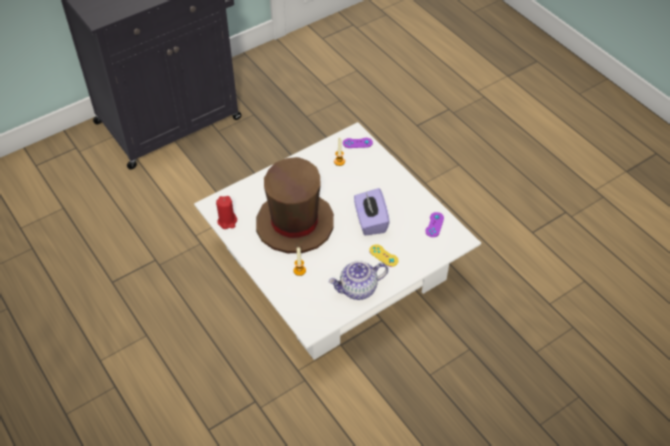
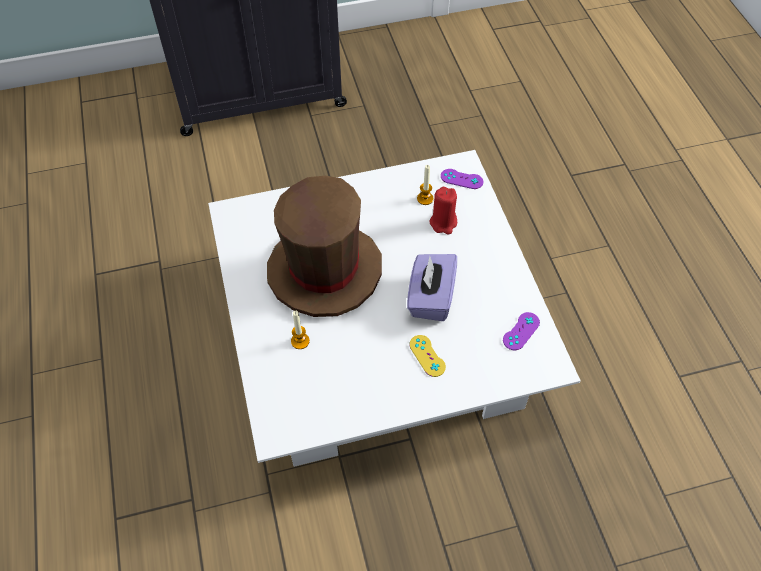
camera: 20 degrees right, 5 degrees up
(227, 221) = (238, 240): red candle -> red candle (443, 223)
(358, 289) = (368, 396): teapot -> none

